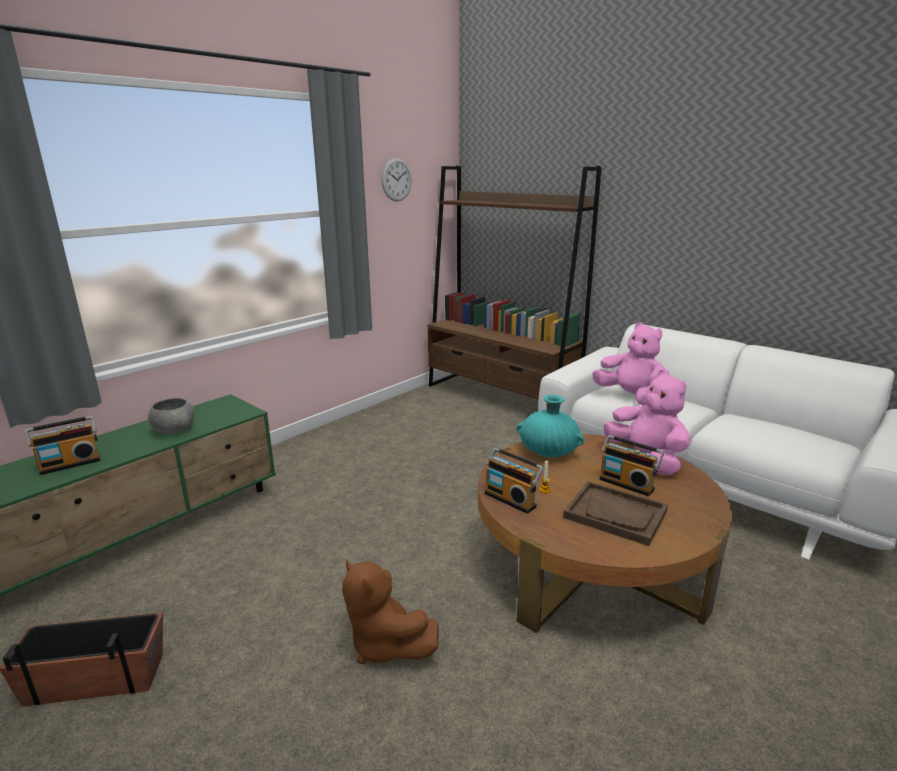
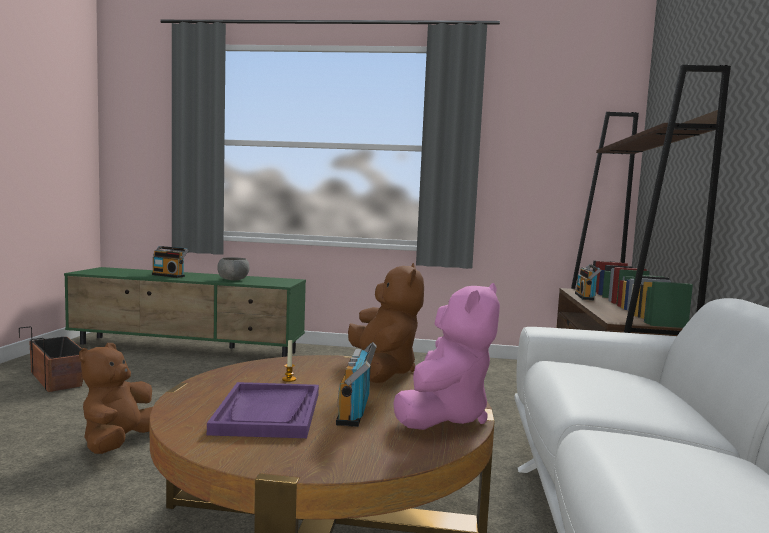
camera: 55 degrees right, 15 degrees down
(396, 179) = (537, 124): wall clock -> none
(511, 499) = (254, 370): radio -> radio (586, 297)
(548, 452) = (381, 371): turquoise vase -> brown plush toy
(615, 514) = (268, 413): brown tray -> purple tray
(631, 397) = (595, 376): pink plush toy -> none

